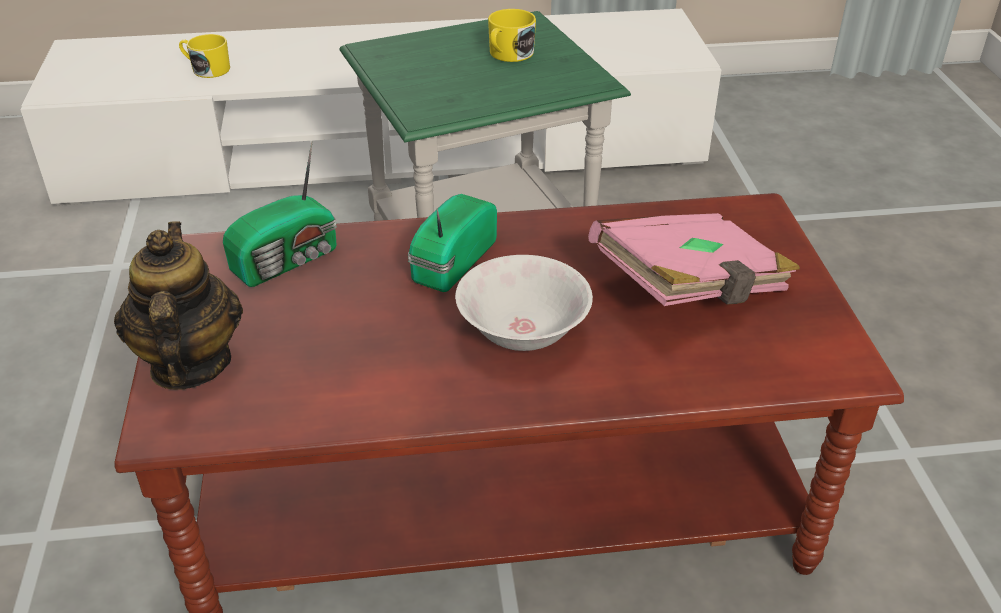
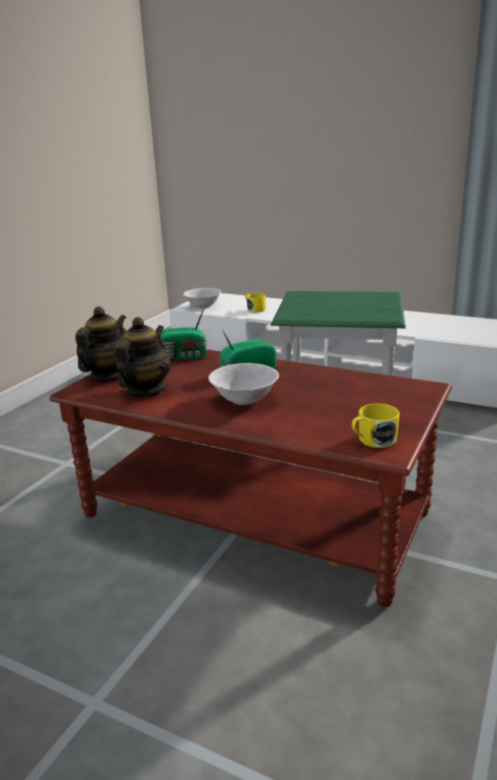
camera: 35 degrees right, 15 degrees down
(88, 82) = (203, 306): none -> white bowl
(317, 377) = (145, 391): none -> teapot
(508, 55) = (359, 304): yellow mug -> yellow mug (373, 440)
(691, 289) = (346, 405): pink book -> none

